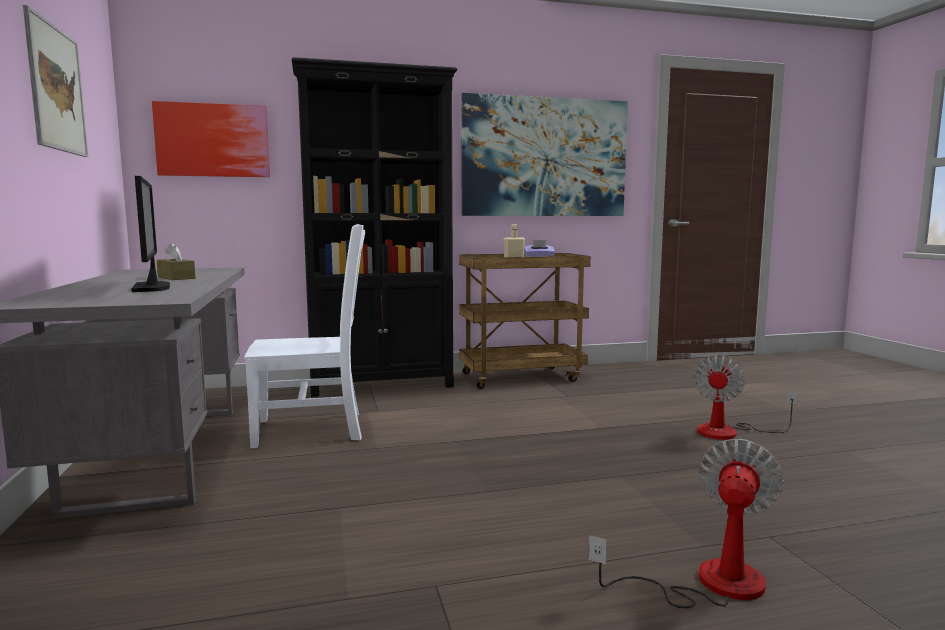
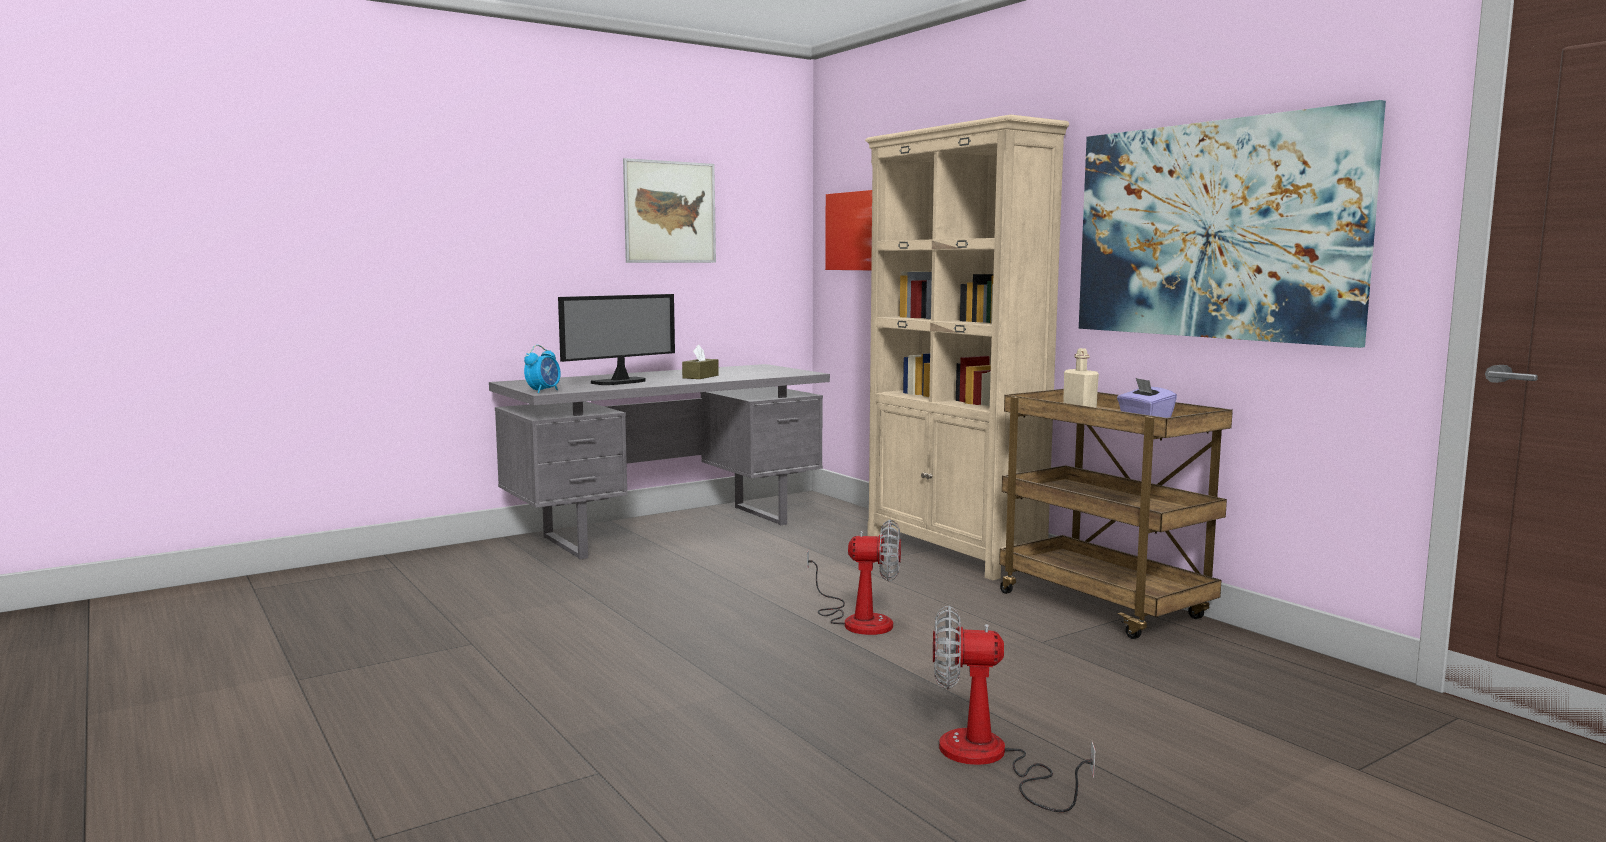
camera: 70 degrees right, 0 degrees up
(160, 300) = (543, 391): none -> alarm clock
(313, 429) = (767, 555): white chair -> none
(382, 384) = (953, 551): black bookcase -> beige bookcase
(708, 583) = (486, 739): fan -> fan (858, 620)

